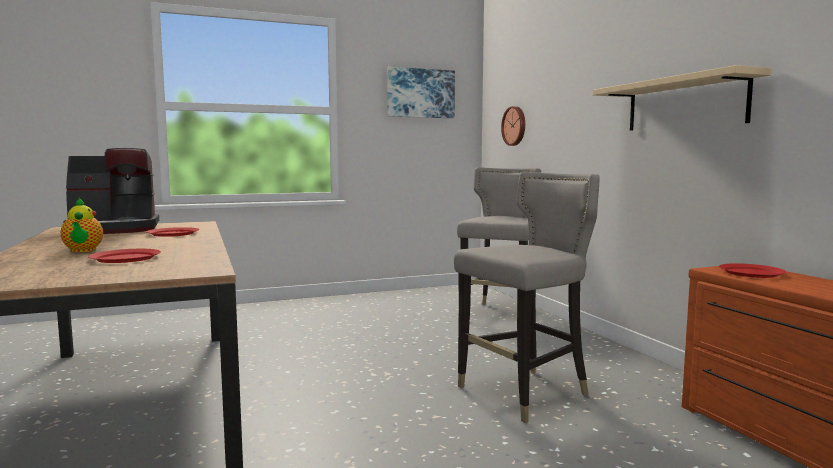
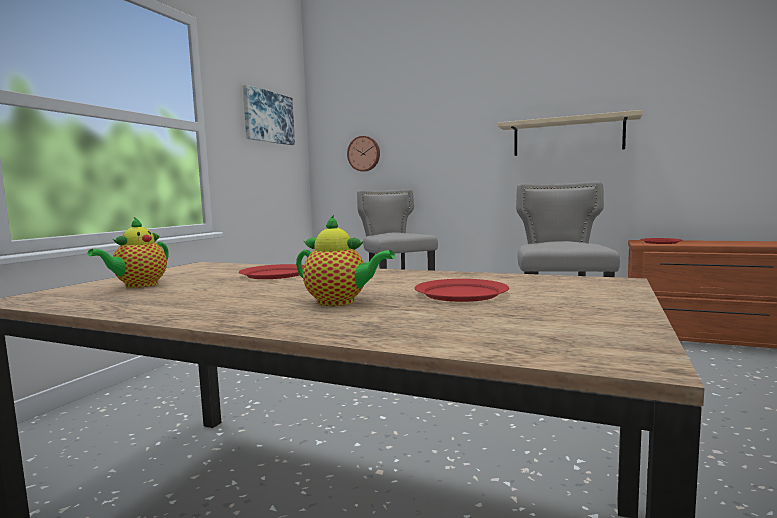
camera: 45 degrees left, 0 degrees up
(114, 229) = (138, 285): coffee machine -> teapot

